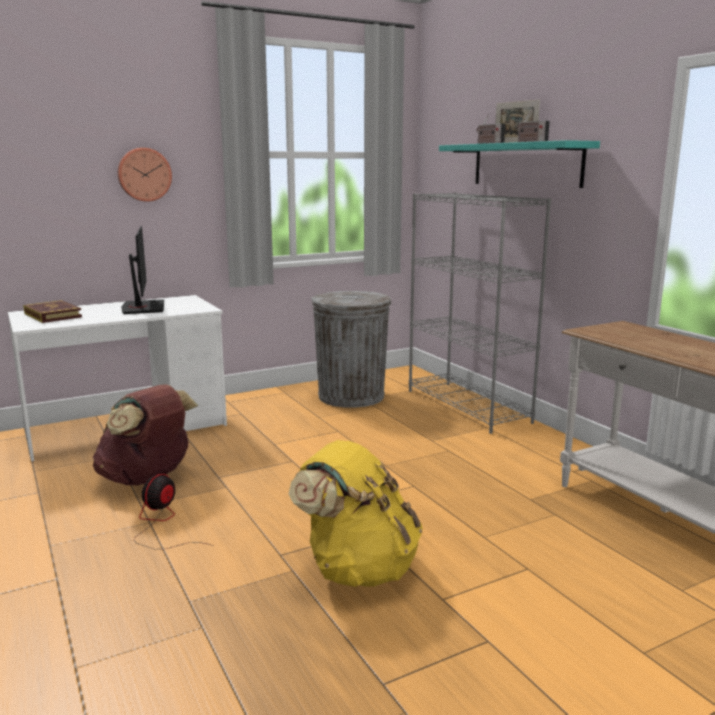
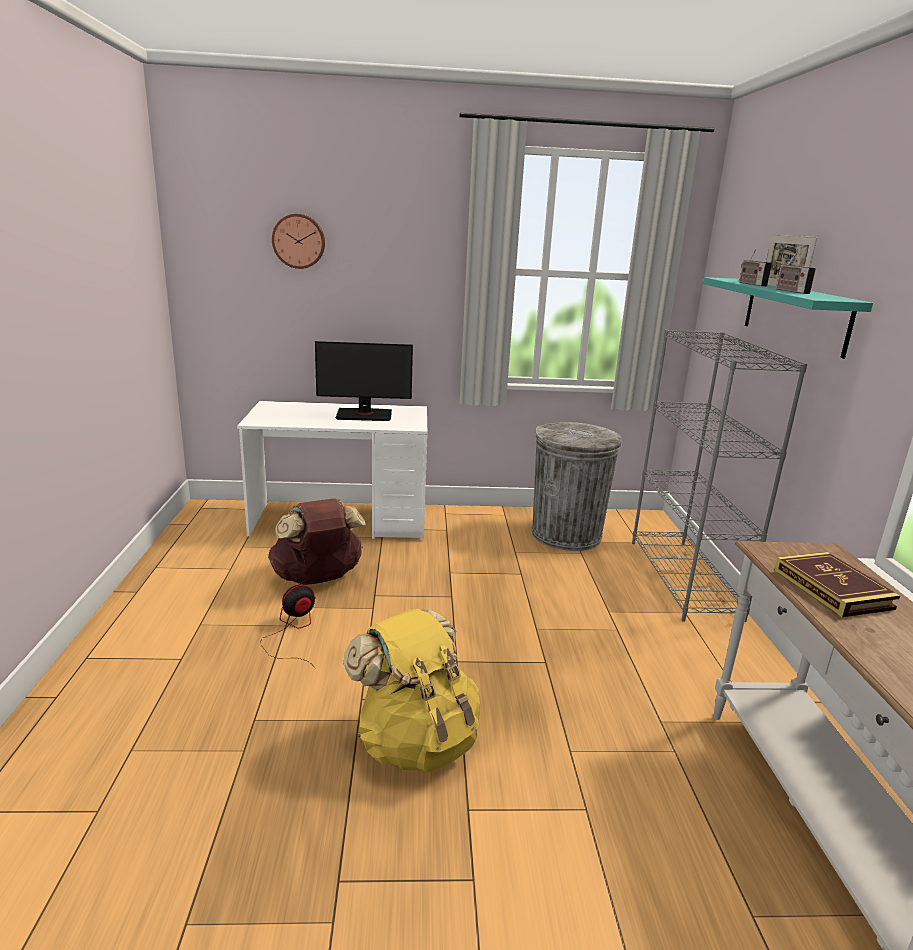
camera: 25 degrees right, 5 degrees up
(53, 315) = (285, 411): book -> book (832, 589)
(143, 307) = (364, 415): monitor -> monitor turned 75 degrees clockwise
(144, 174) = (390, 286): wall clock -> wall clock (299, 241)

